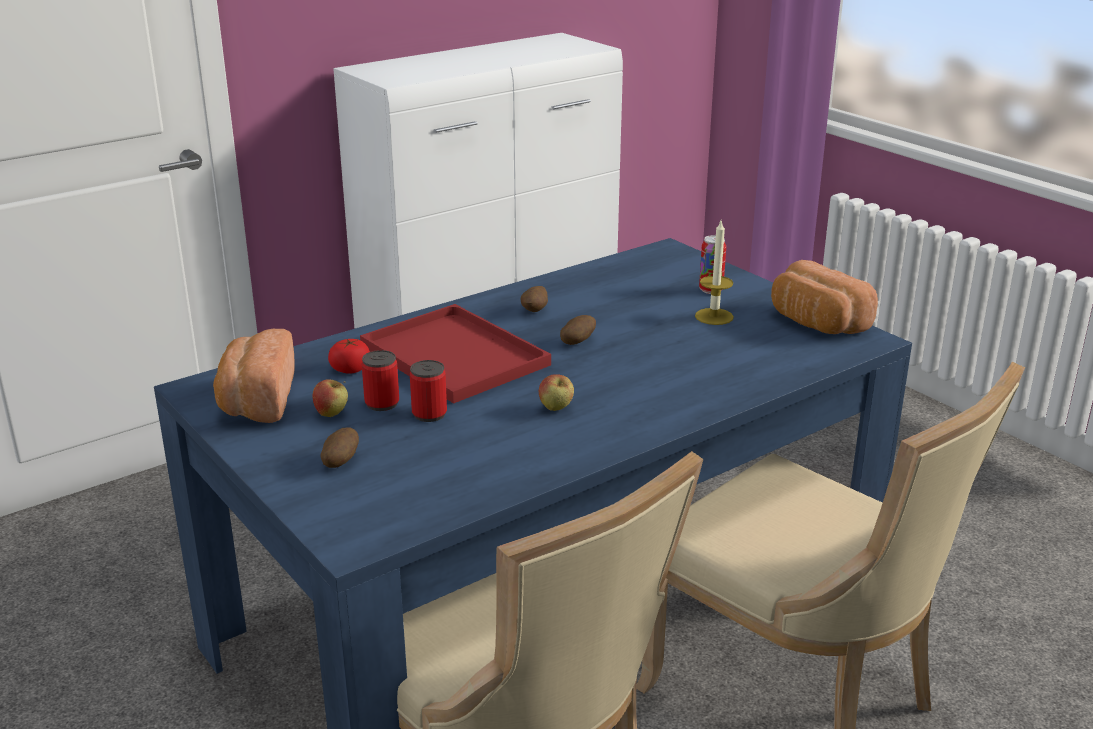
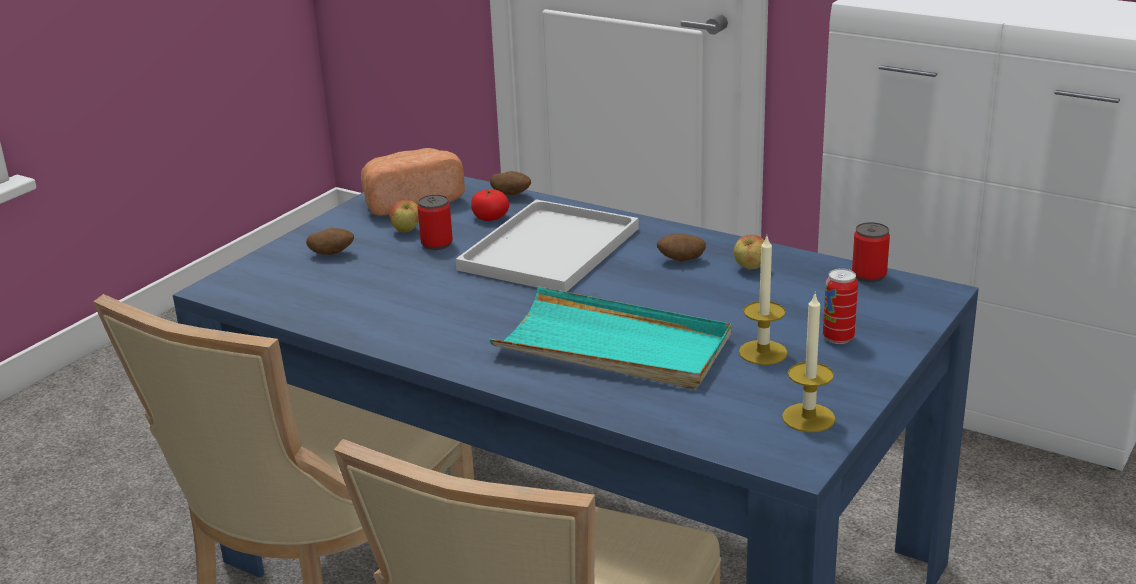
camera: 70 degrees right, 0 degrees up
(429, 414) = (430, 265): can -> can (869, 275)
(450, 355) = (549, 247): red tray -> white tray
(556, 409) = (475, 314): apple -> apple (750, 268)
(577, 342) = (626, 294): potato -> potato (511, 195)
(665, 364) = (613, 346): none -> turquoise tray
(815, 323) = (808, 418): bread -> candle

